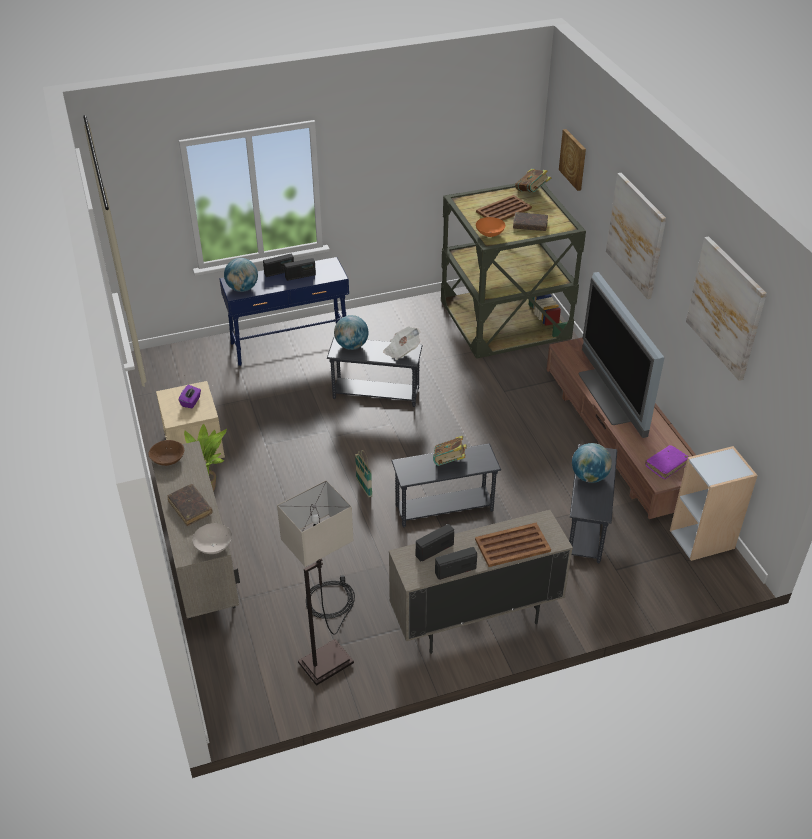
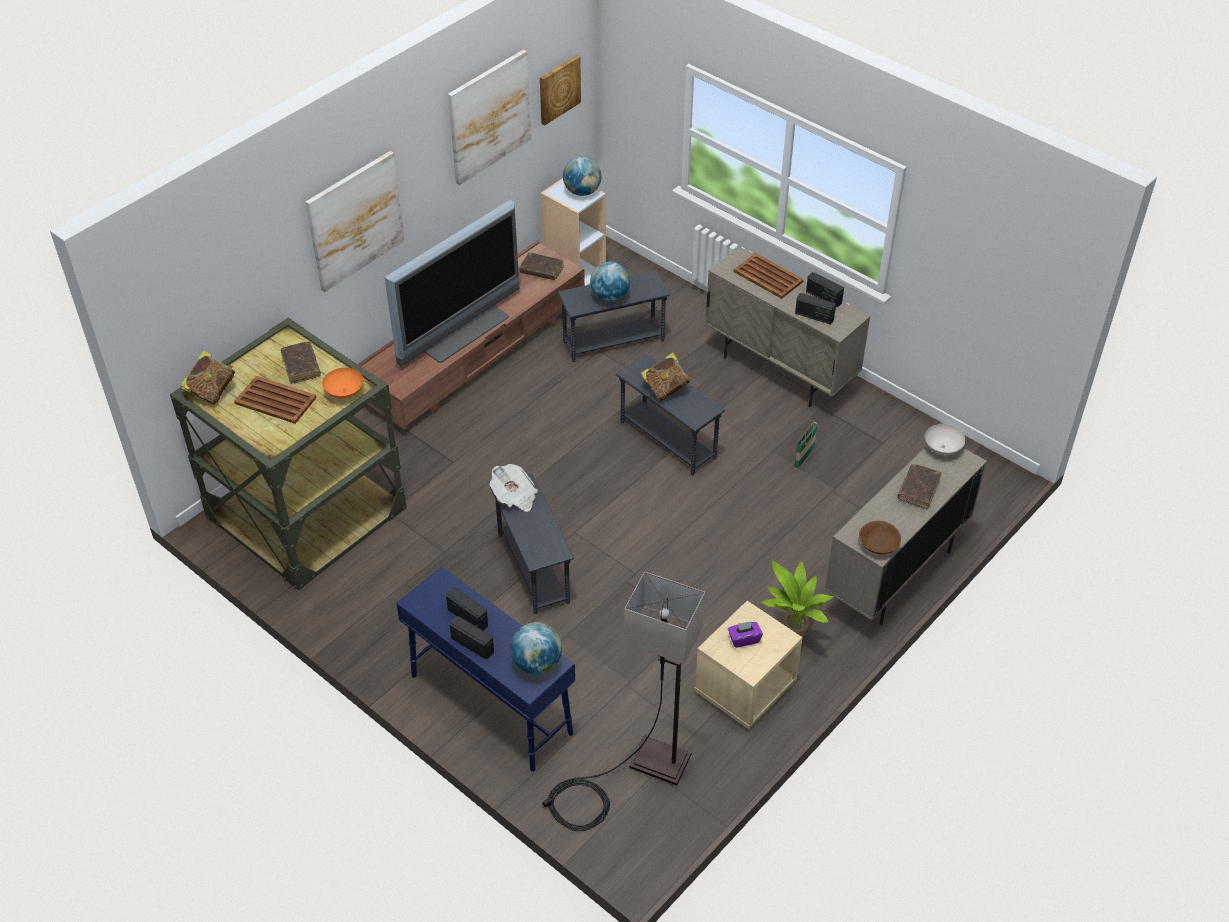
camera: 120 degrees left, 5 degrees up
(329, 628) = (869, 455): floor lamp -> floor lamp (615, 784)
(351, 346) = (536, 545): globe -> globe (582, 192)
(364, 487) = (688, 510): basket -> basket (803, 459)
(573, 159) = (212, 299): picture -> picture (558, 89)
(666, 465) = (541, 270): purple book -> brown book

